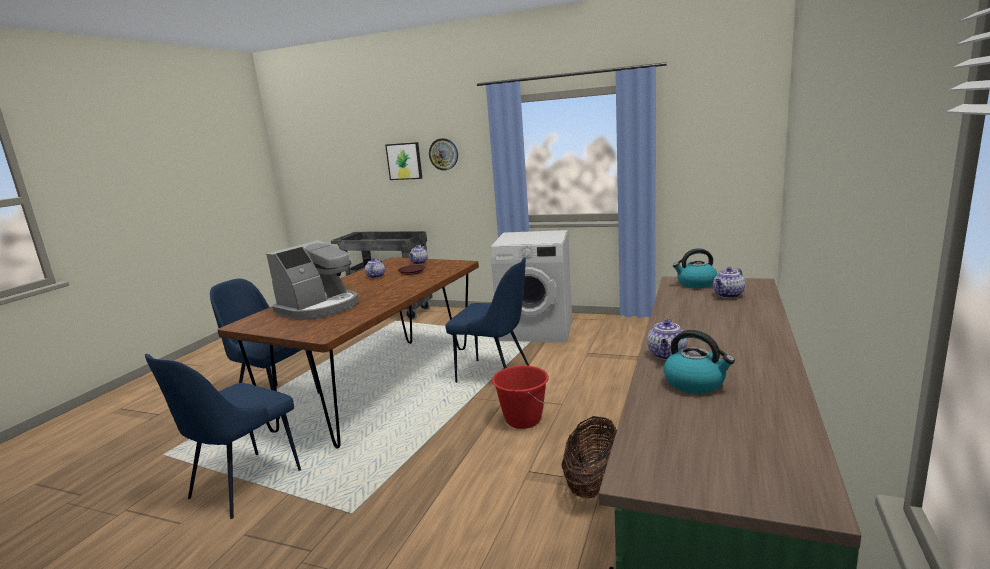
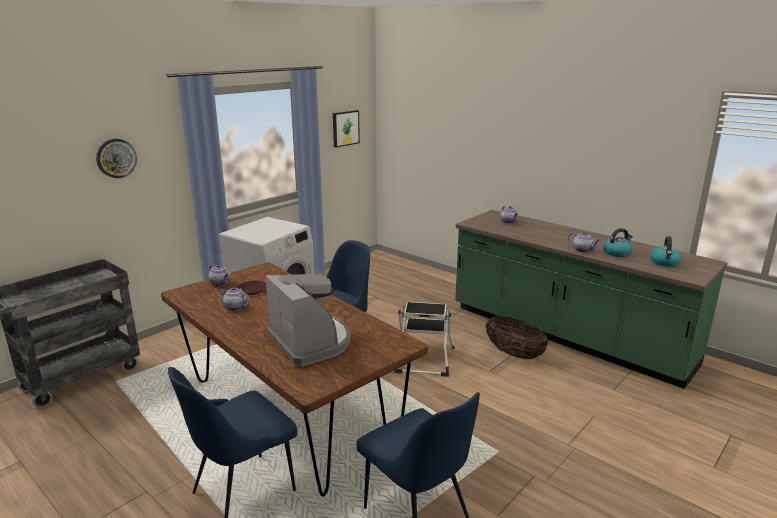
camera: 70 degrees left, 5 degrees up
(404, 161) = (57, 173): picture -> picture (345, 128)
(523, 420) = (423, 358): red bucket -> step ladder
(696, 284) = (481, 222): kettle -> kettle (664, 263)

